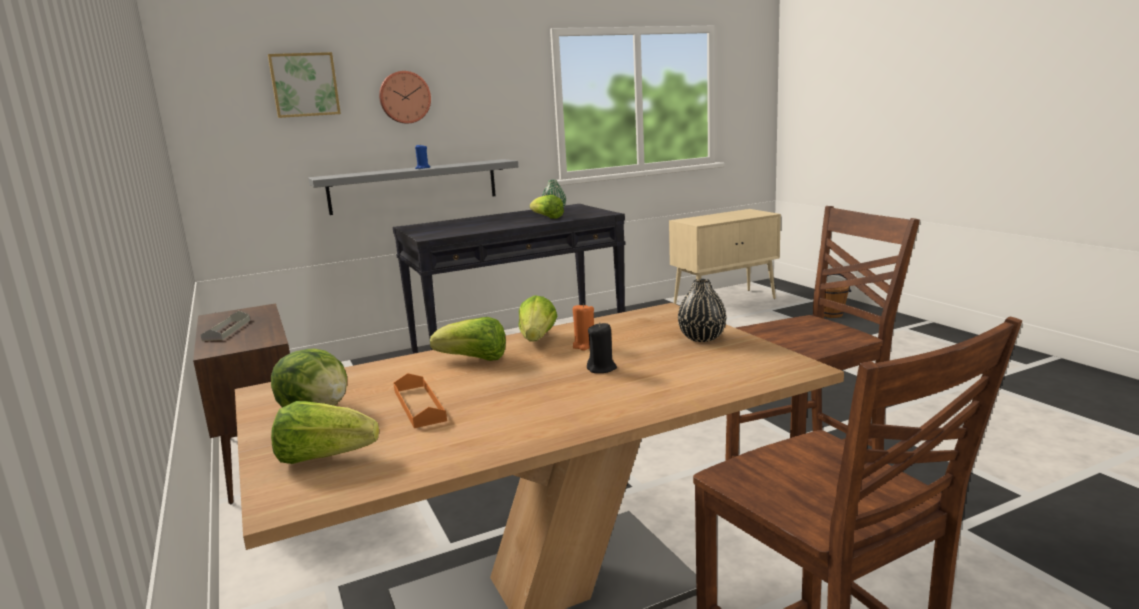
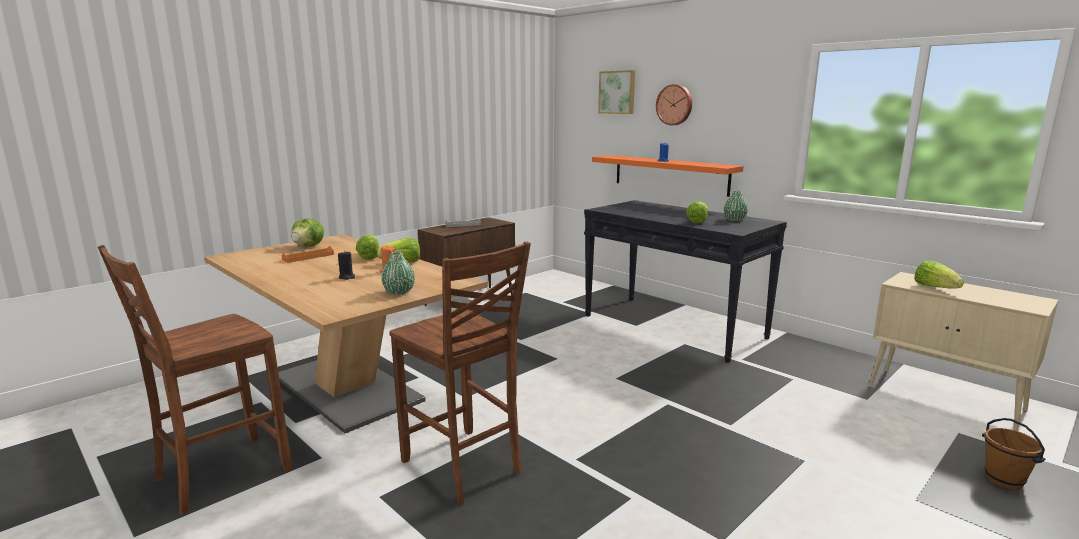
camera: 70 degrees right, 0 degrees up
(324, 457) = (259, 254): lettuce -> lettuce (935, 288)
(414, 186) = (670, 174): grey shelf -> orange shelf
(702, 338) = (399, 292): black vase -> green vase

